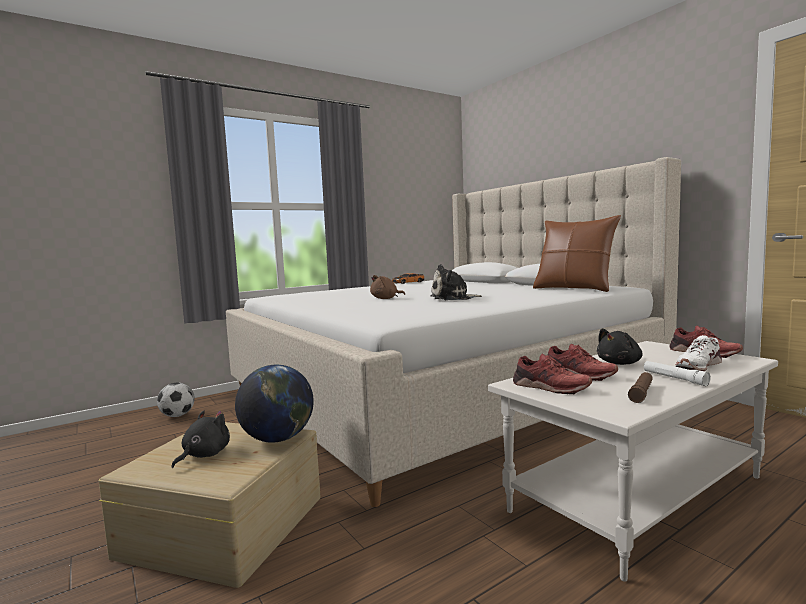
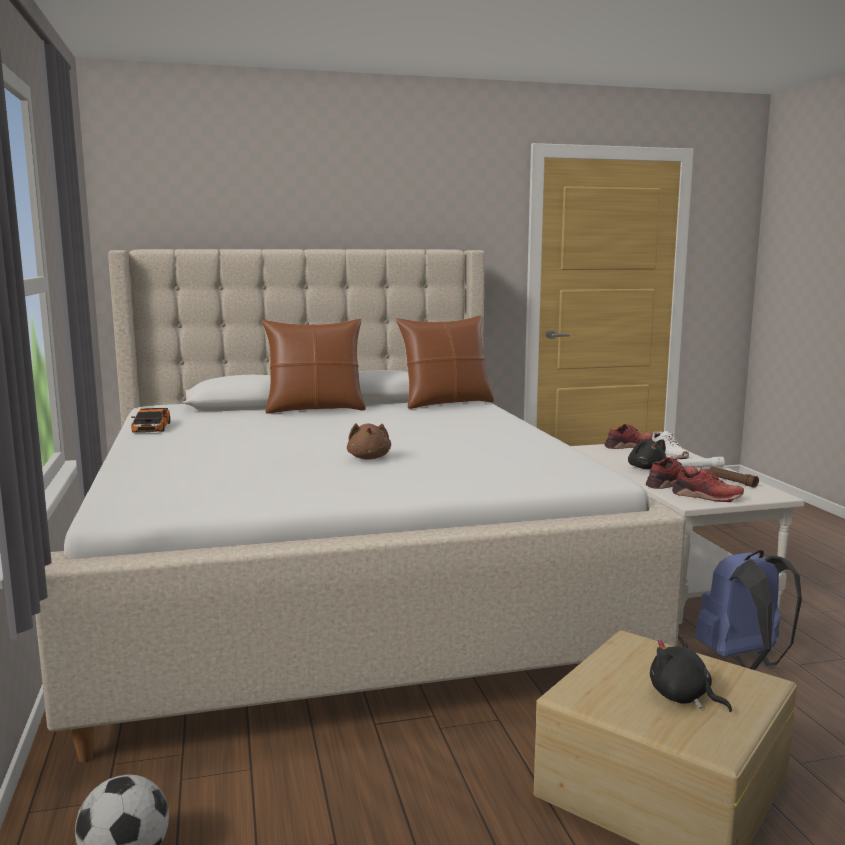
camera: 70 degrees left, 5 degrees up
(278, 439) = (647, 650): globe -> none
(453, 298) = (441, 438): plush toy -> none
(453, 556) = (743, 660): none -> blue backpack
(495, 284) = (315, 409): none -> brown pillow
(550, 387) = (706, 496): red shoe -> red shoe turned 60 degrees clockwise

